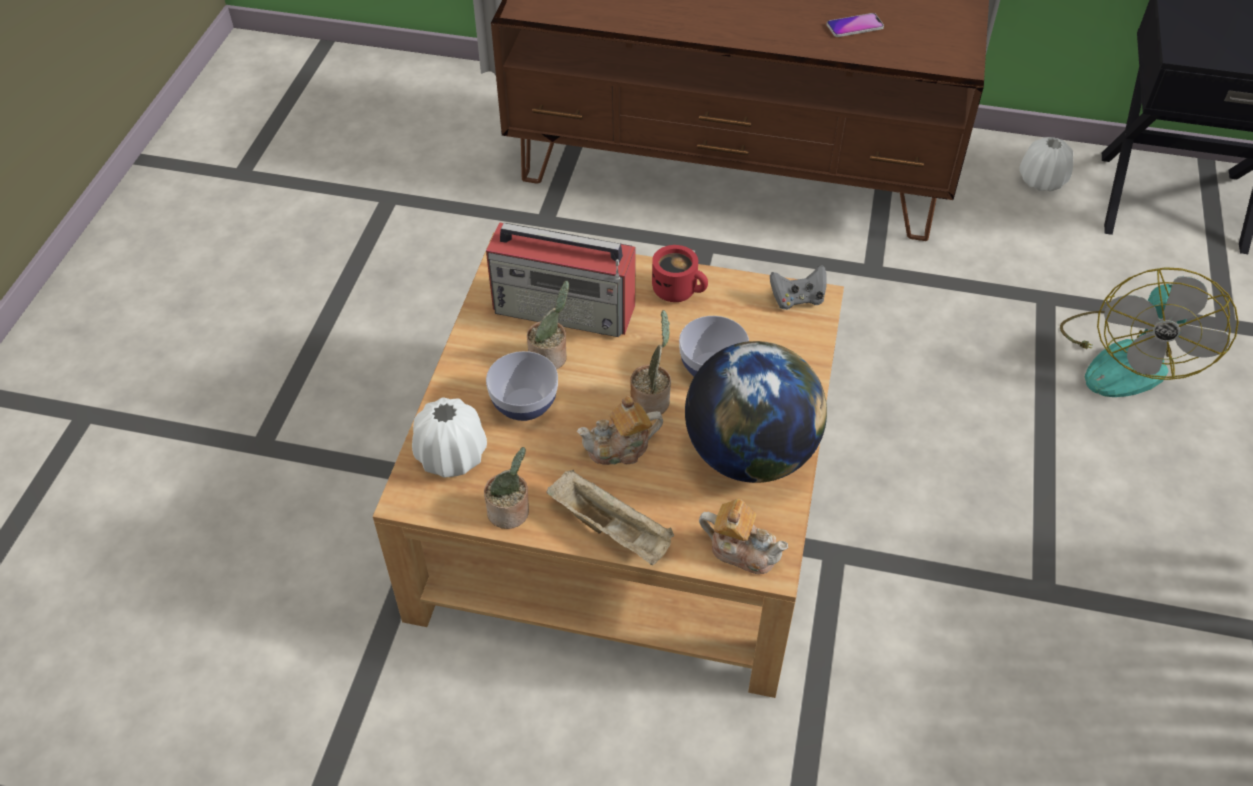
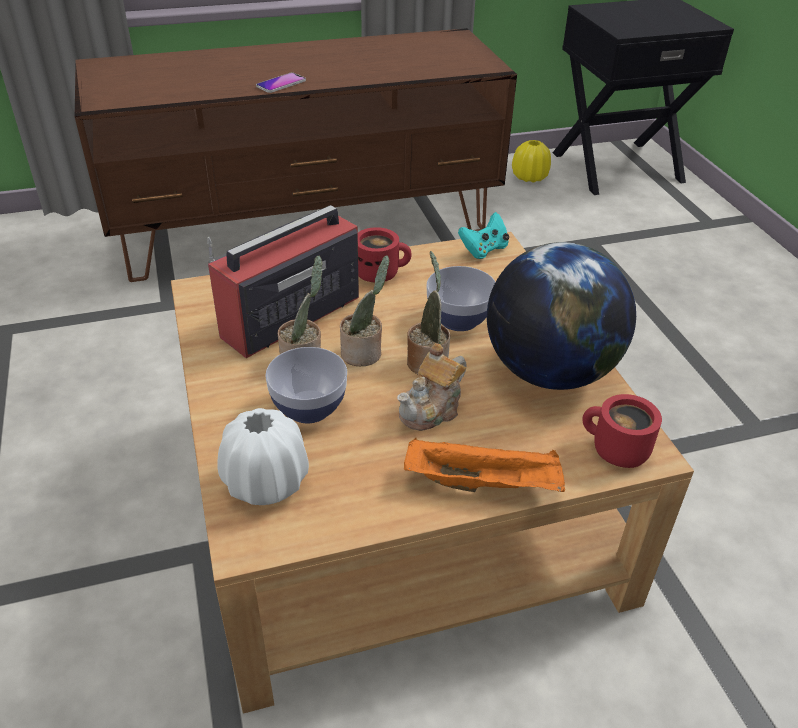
camera: 30 degrees left, 10 degrees down
(511, 513) = (370, 510): potted plant -> potted plant (364, 353)
(565, 309) = (288, 317): radio -> radio turned 150 degrees clockwise
(612, 530) = (484, 483): beige tray -> orange tray
(742, 550) = (614, 451): teapot -> red mug
(797, 299) = (484, 250): grey game controller -> turquoise game controller
(854, 26) = (392, 61): phone -> phone (281, 84)
(1041, 181) = (529, 177): white vase -> yellow vase
(1127, 357) = (672, 260): fan -> none

